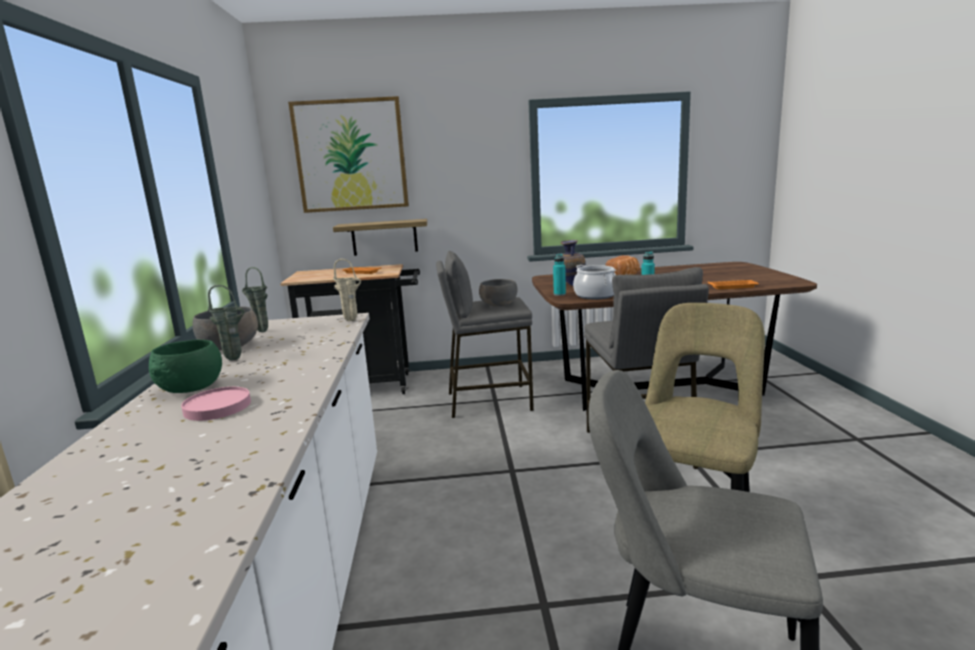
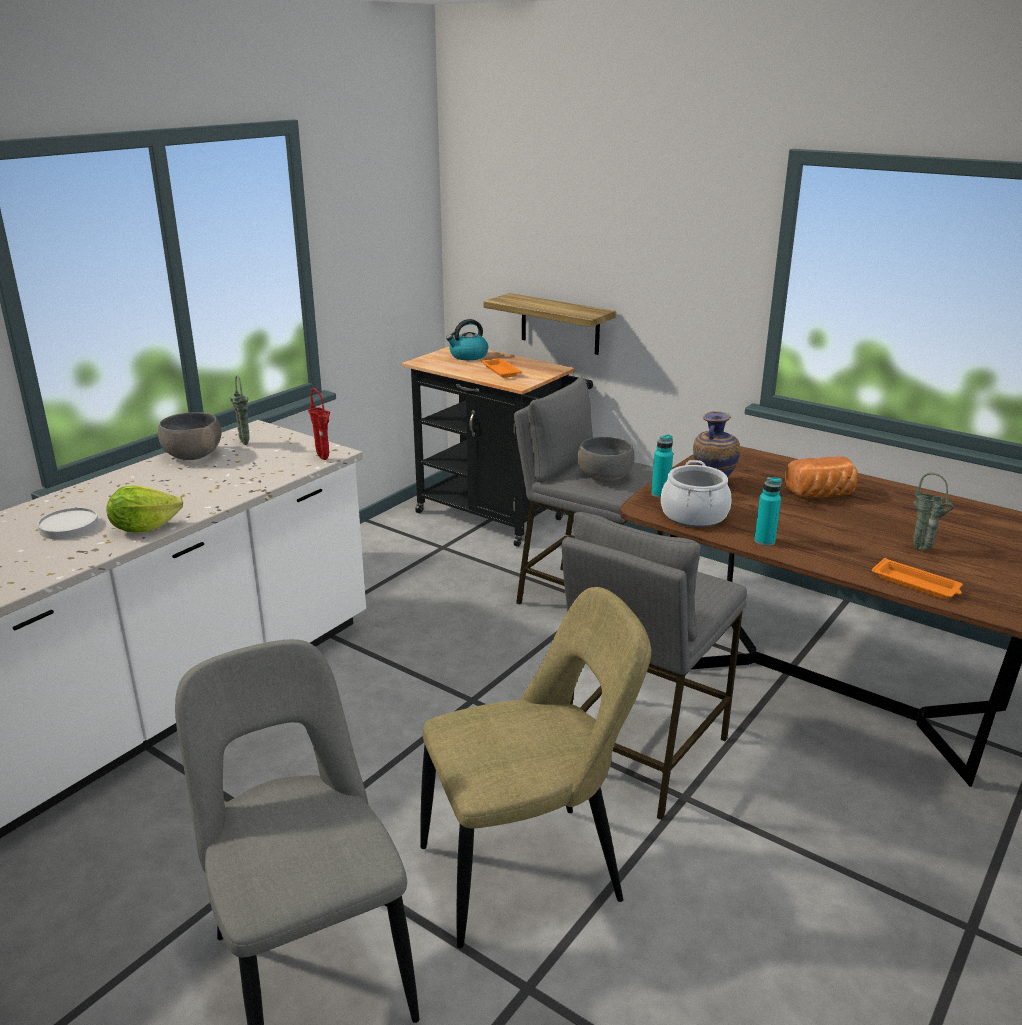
camera: 40 degrees right, 10 degrees up
(190, 388) = (93, 496): green bowl -> none
(218, 407) = (69, 527): pink plate -> white plate
(236, 359) = (167, 475): green vase -> green vase (923, 550)
(301, 384) = (144, 528): none -> lettuce
(321, 272) = (468, 356): none -> kettle
(351, 155) = (533, 201): picture -> none
(352, 321) = (324, 459): beige vase -> red vase

